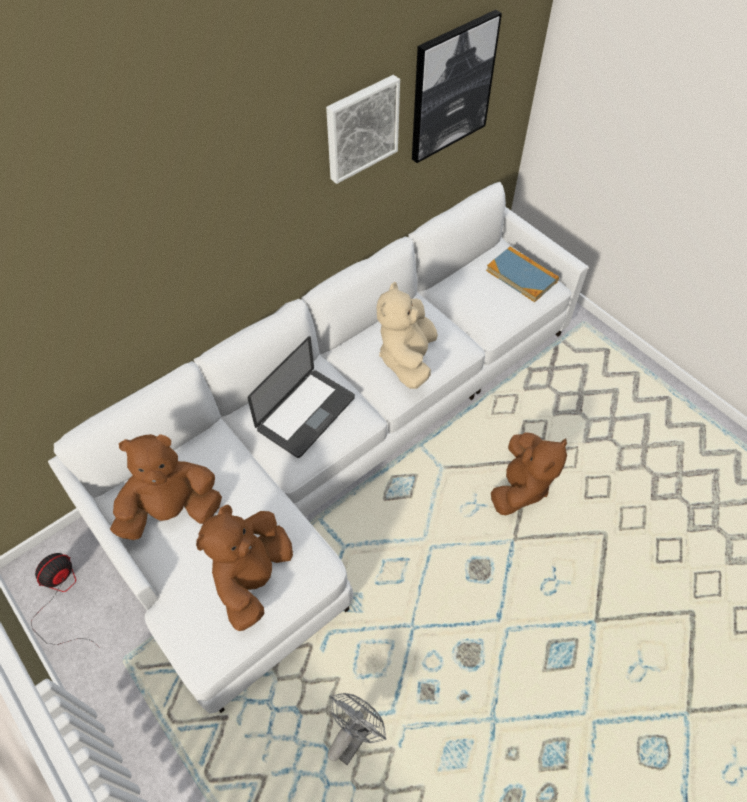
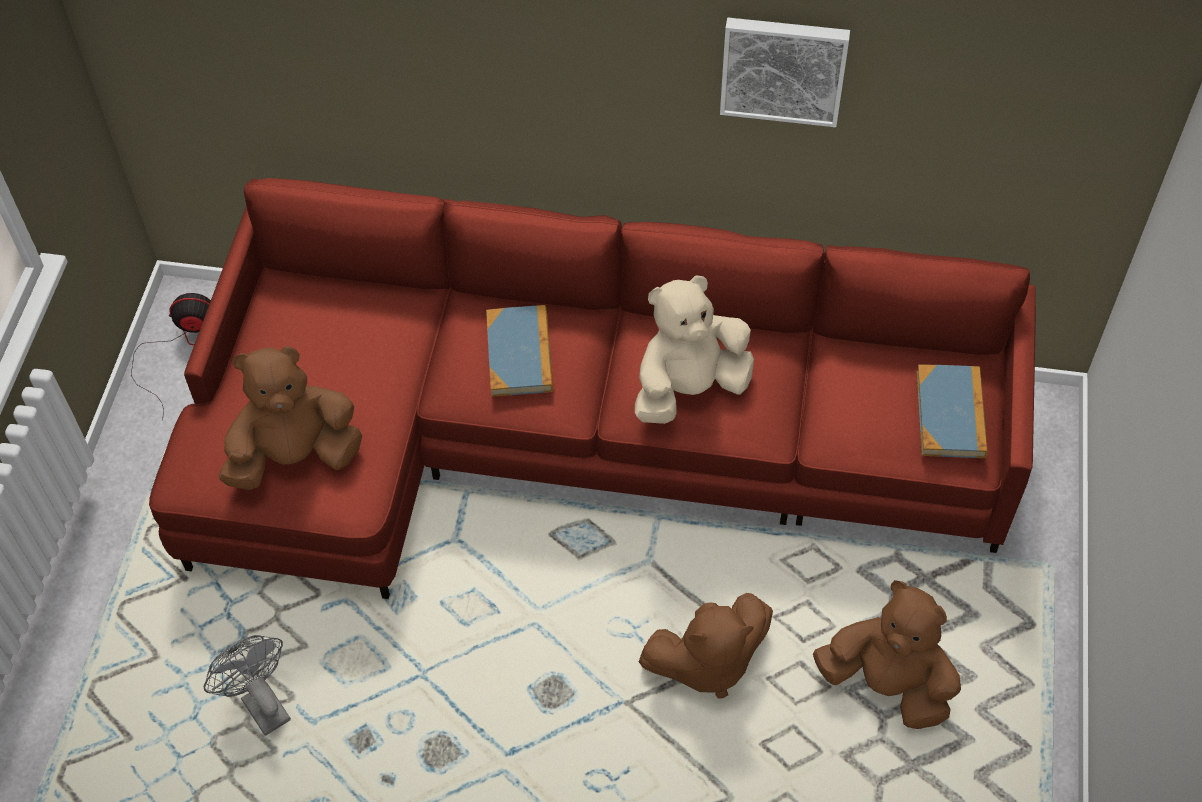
camera: 50 degrees right, 0 degrees up
(172, 510) = (303, 335): brown plush toy -> brown plush toy (887, 684)
(306, 414) = (519, 354): laptop -> book
(336, 448) = (570, 439): white sofa -> red sofa
(353, 734) = (261, 703): grey fan -> grey fan turned 120 degrees counterclockwise
(451, 87) = (964, 94): picture -> none

